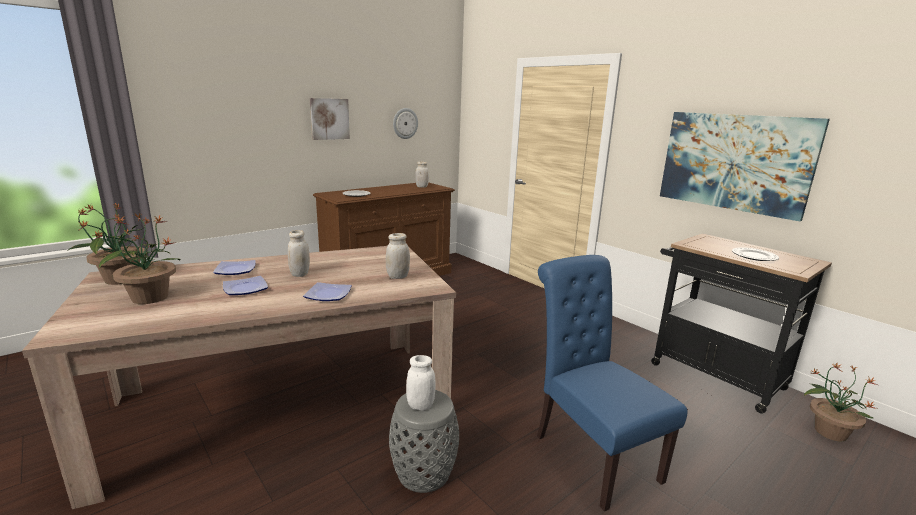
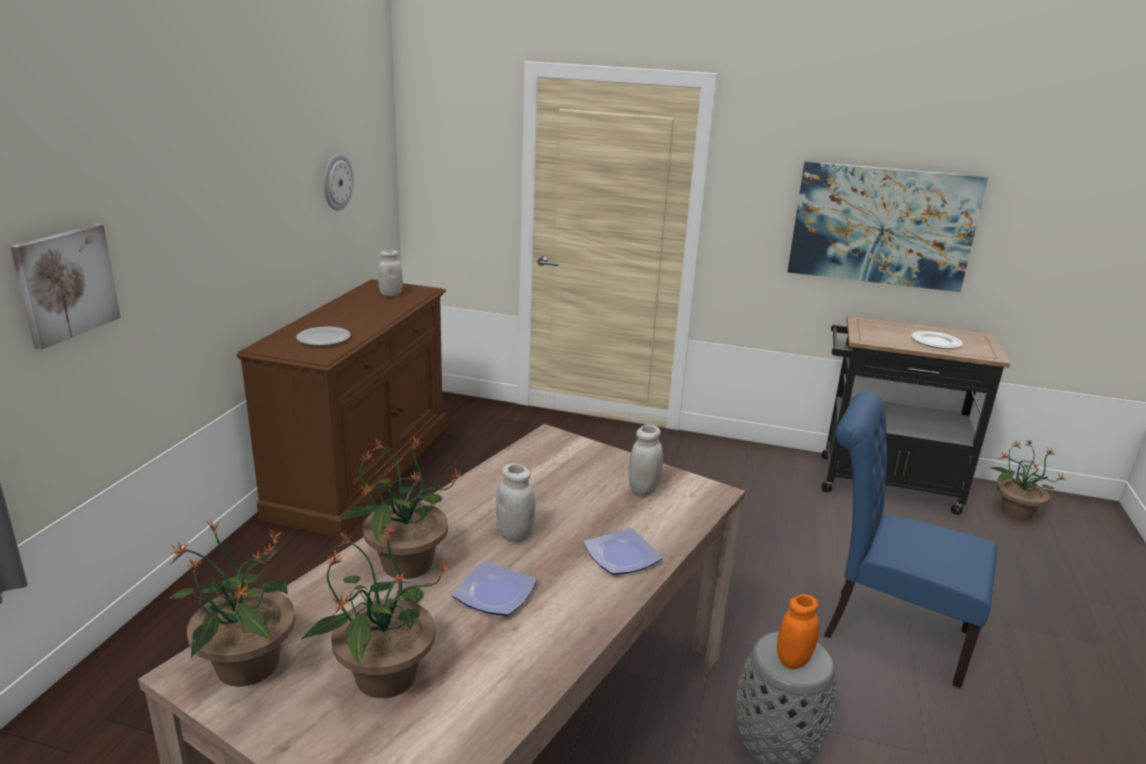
camera: 35 degrees left, 5 degrees up
(236, 270) = (405, 564): plate -> potted plant
(329, 119) = (241, 201): picture -> picture (65, 284)
(420, 405) = (793, 660): white jar -> orange jar

